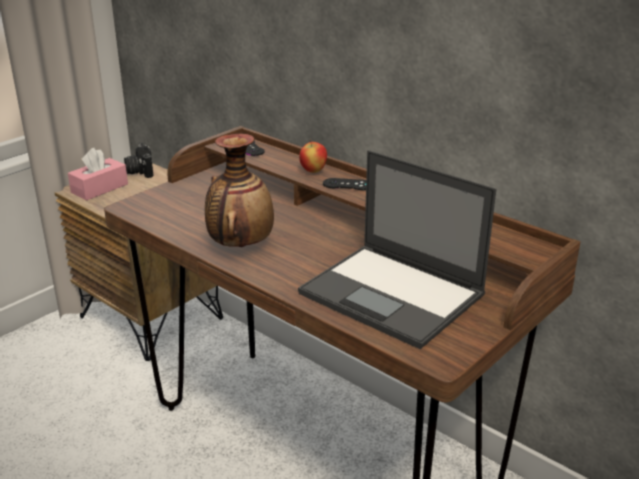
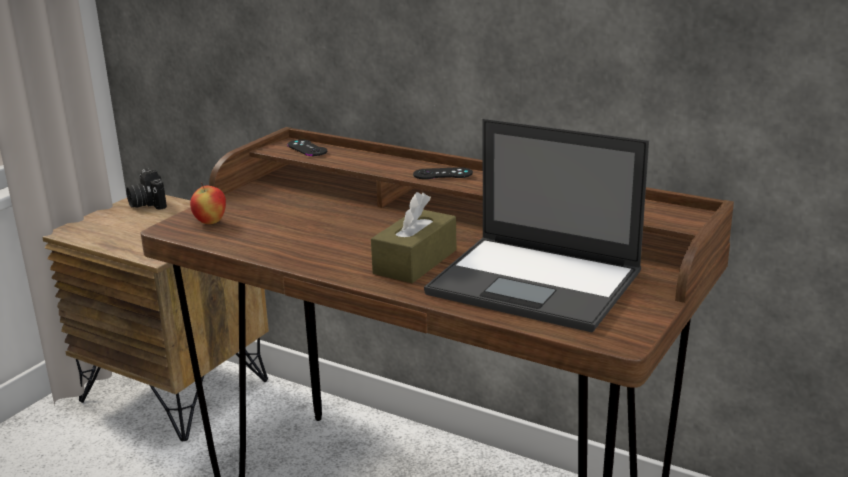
camera: 10 degrees left, 5 degrees down
(99, 188) = (101, 227): pink tissue box -> none
(240, 245) = (331, 253): vase -> none
(303, 261) = (415, 262): none -> brown tissue box
(313, 171) = (395, 164): apple -> apple (210, 222)

